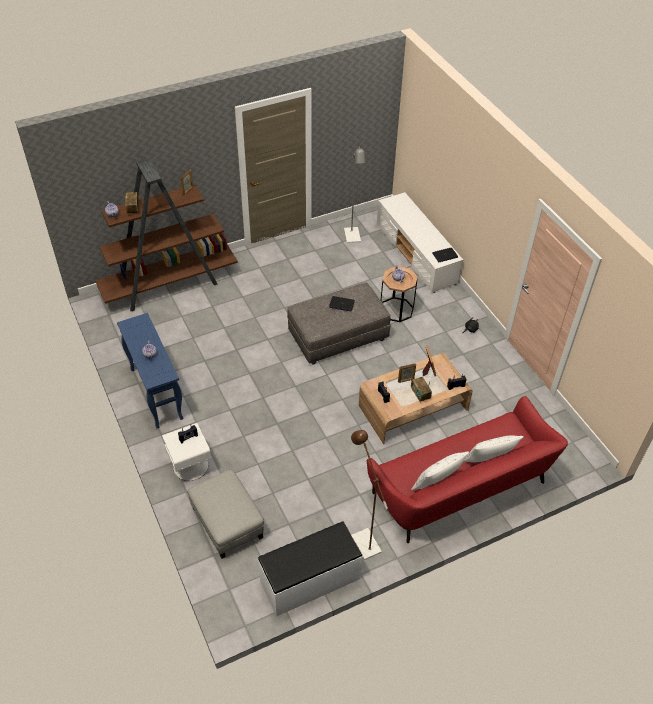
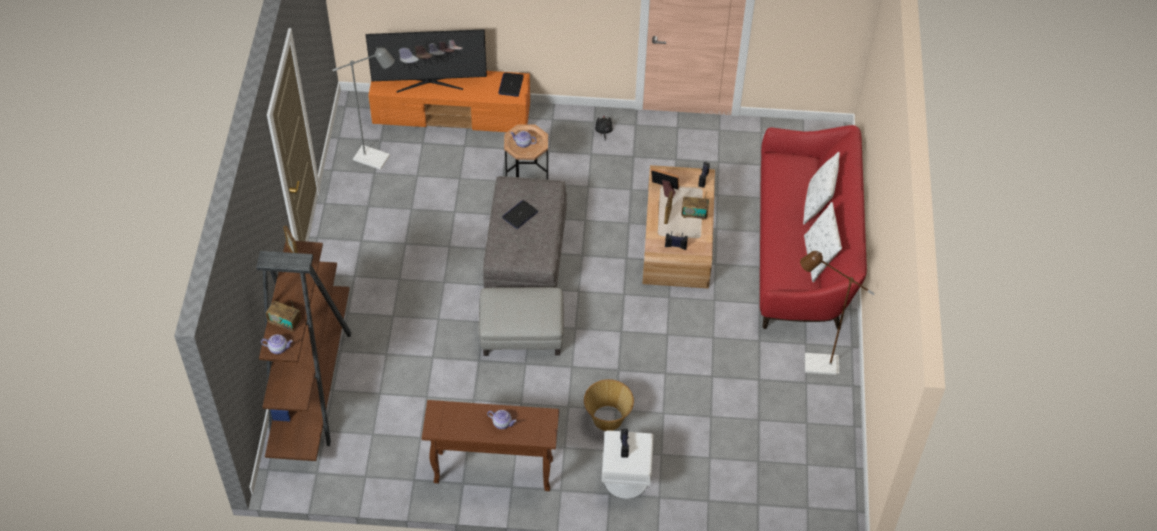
camera: 60 degrees left, 5 degrees up
(156, 393) = (492, 471): blue console table -> brown console table
(227, 522) = (724, 475): grey ottoman -> grey ottoman (521, 334)
(233, 435) = (607, 418): none -> basket
(310, 581) = (837, 431): white bench -> none
(412, 220) = (429, 83): none -> television
(417, 254) = (452, 114): white tv stand -> orange tv stand

